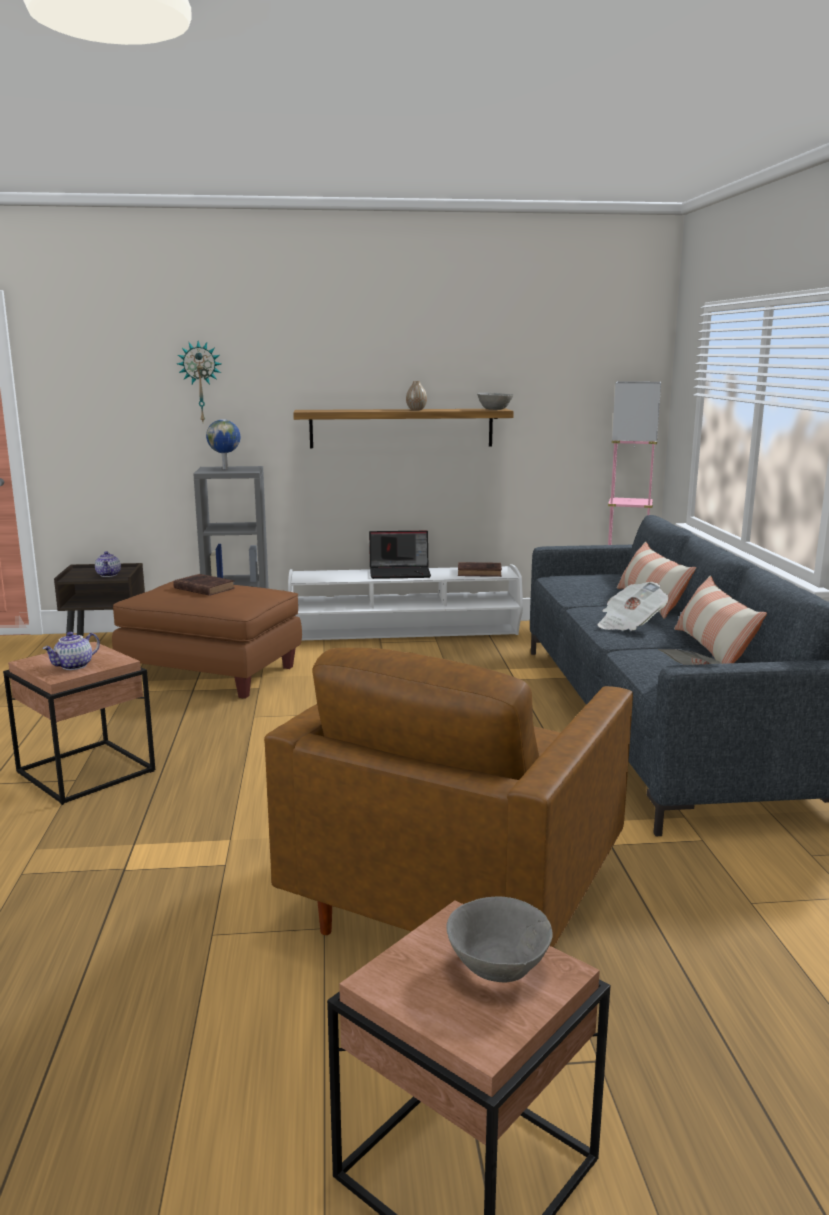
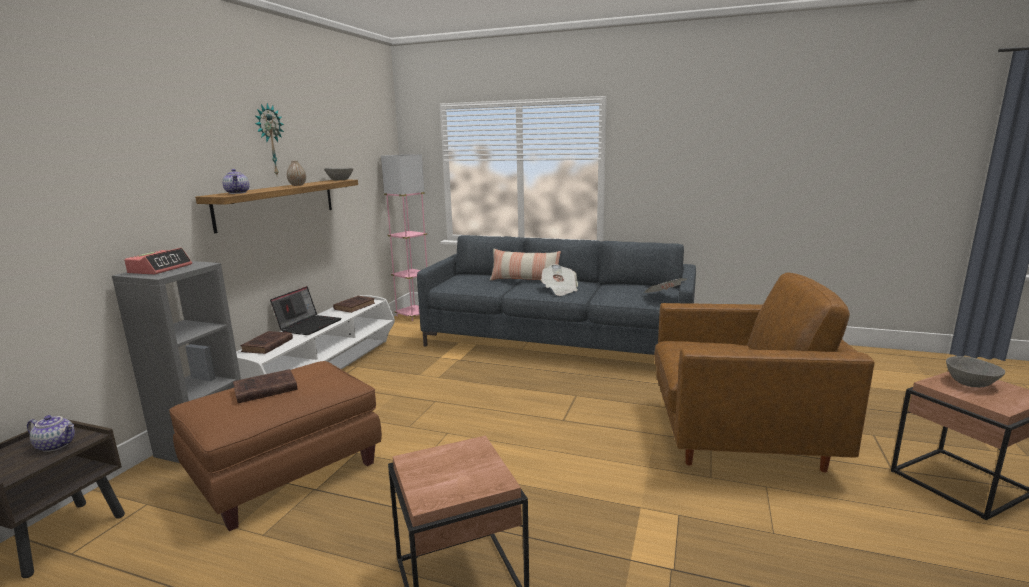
camera: 65 degrees left, 0 degrees up
(74, 666) = (472, 471): teapot -> teapot (238, 193)
(201, 382) = (92, 174): wall clock -> wall clock (269, 140)
(225, 468) = (160, 269): globe -> alarm clock
(332, 574) = (266, 346): none -> brown book
(457, 899) = (737, 438): brown armchair -> brown armchair turned 45 degrees counterclockwise
(712, 649) = (614, 286): pillow -> none

